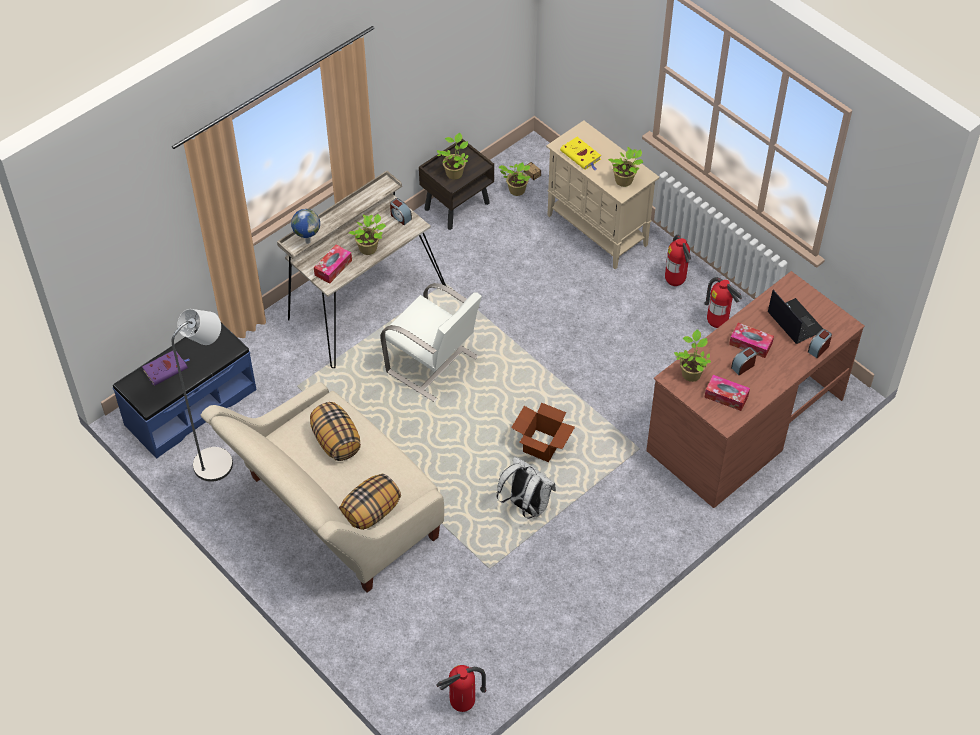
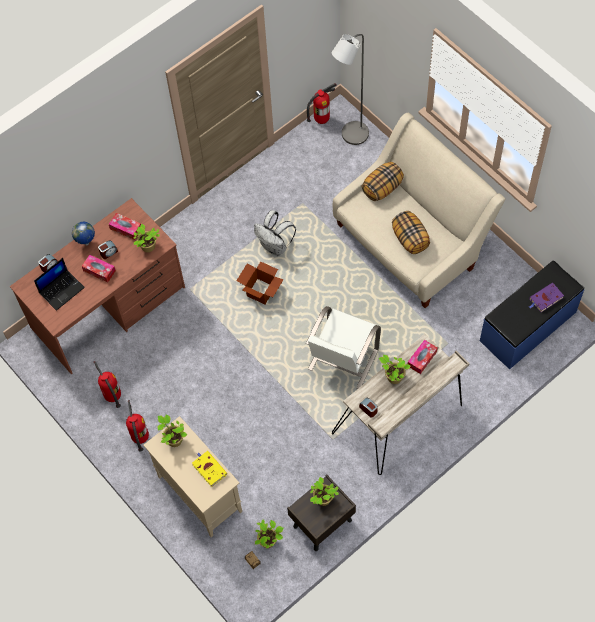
camera: 175 degrees left, 10 degrees up
(219, 460) = (499, 283): grey floor lamp -> grey floor lamp (351, 136)
(307, 241) = (444, 366): globe -> globe (87, 244)
(433, 365) = (342, 360): white chair -> white chair turned 105 degrees counterclockwise
(794, 321) = (62, 289): laptop -> laptop turned 105 degrees counterclockwise

